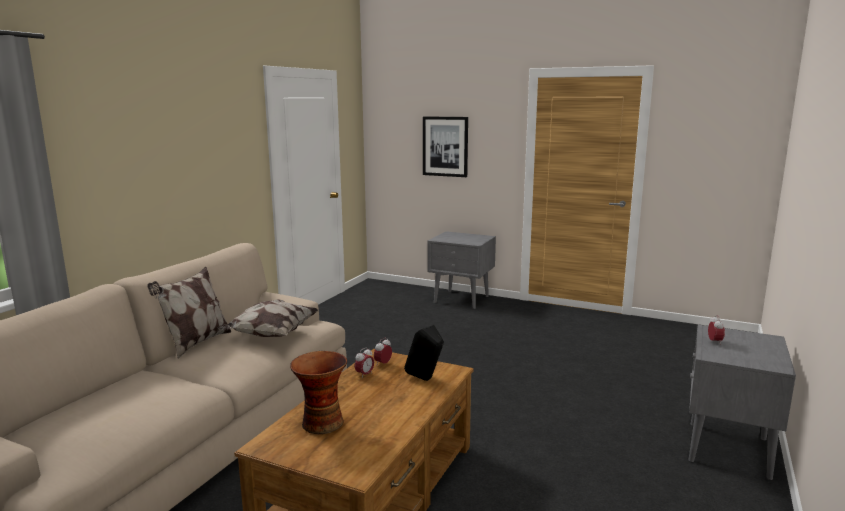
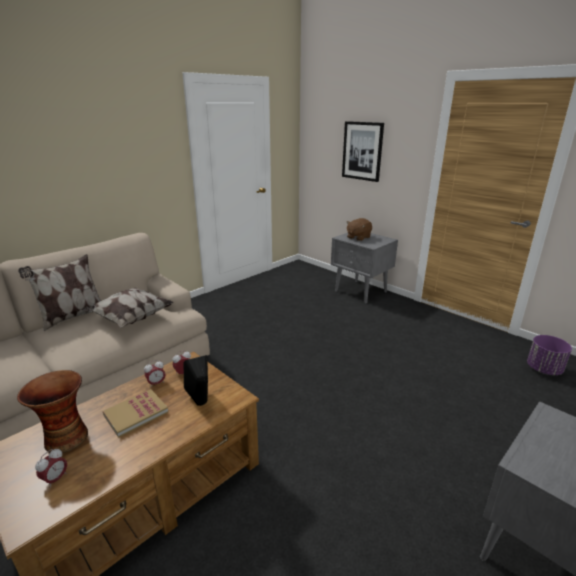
camera: 20 degrees right, 10 degrees up
(371, 396) = (136, 414): none -> book
(454, 238) = (358, 237): none -> brown plush toy
(666, 336) = (544, 369): none -> purple planter
(714, 342) = (544, 439): alarm clock -> alarm clock (55, 479)

